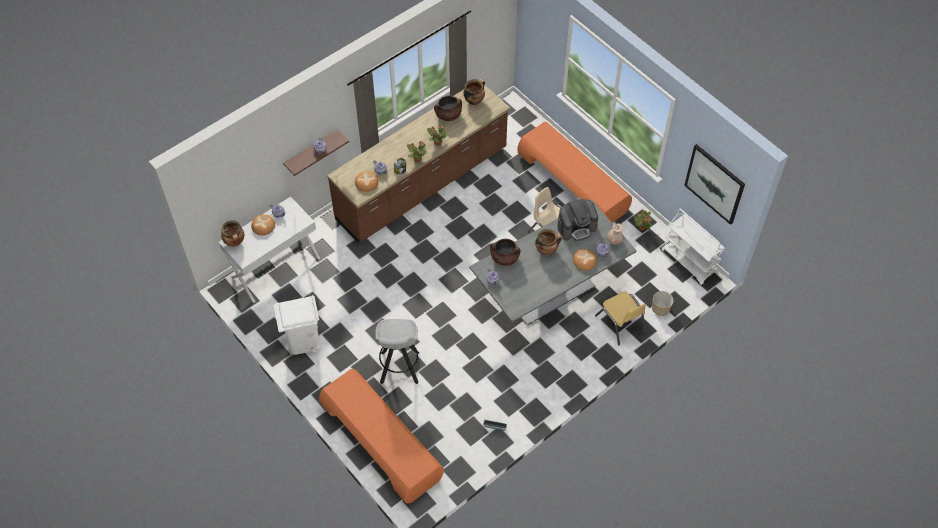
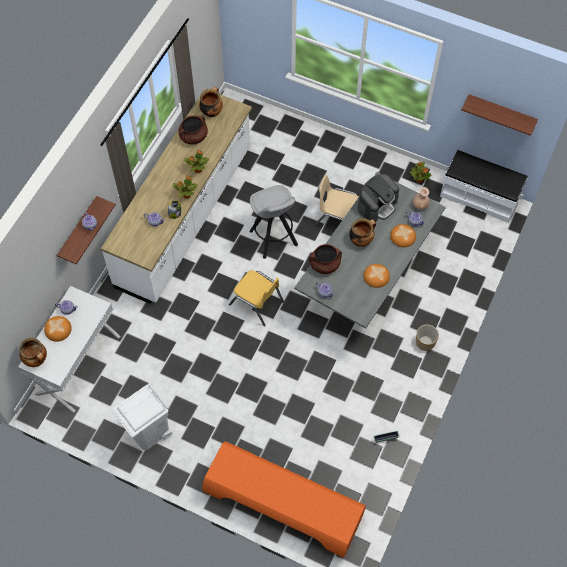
camera: 25 degrees left, 5 degrees up
(366, 182) = (146, 240): bread -> bread (376, 276)
(399, 369) = (261, 419): grey stool -> grey stool (274, 239)
(422, 185) = (185, 217): brown counter -> white counter
(572, 183) = (331, 160): orange bench -> none
(620, 323) = (448, 283): yellow chair -> yellow chair (257, 303)
(660, 308) = (477, 253): planter -> planter (425, 342)
(689, 262) = (479, 197): white cart -> white bench
(714, 184) = (501, 113): picture -> shelf

